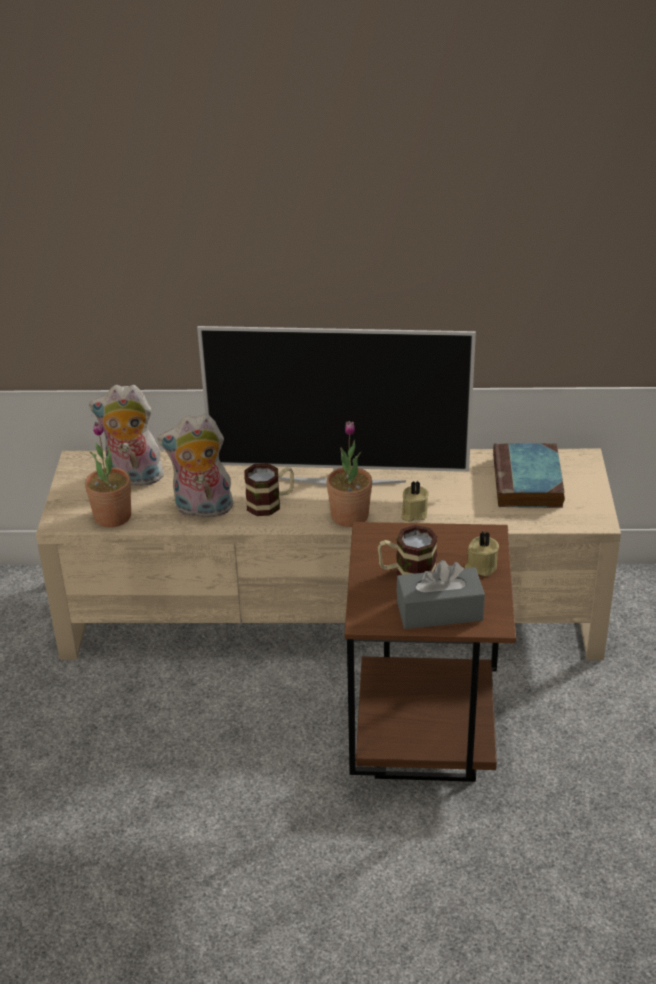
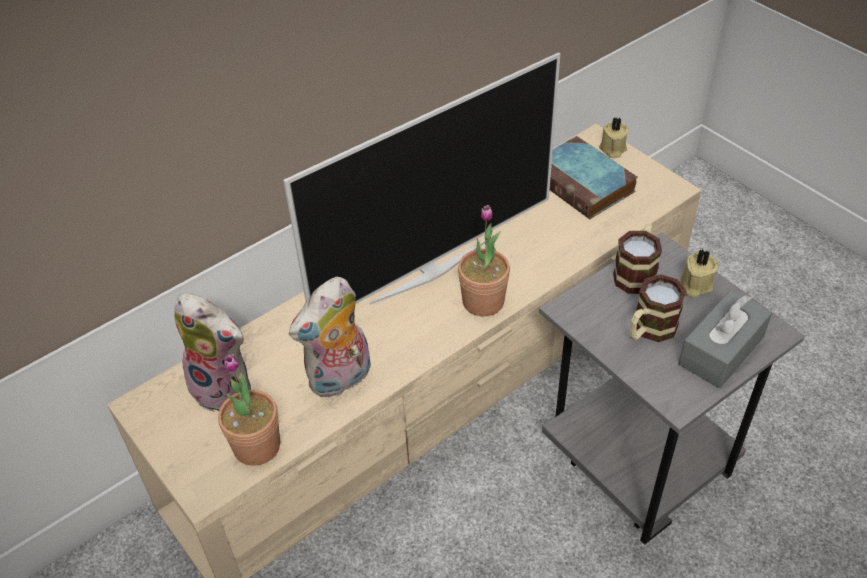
camera: 40 degrees left, 10 degrees up
(133, 477) = (226, 388): plush toy -> plush toy turned 120 degrees counterclockwise
(270, 503) = (397, 332): mug -> mug (636, 272)
(413, 513) = (532, 266): beige candle -> beige candle (612, 149)
(428, 743) = (639, 465): brown side table -> grey side table

